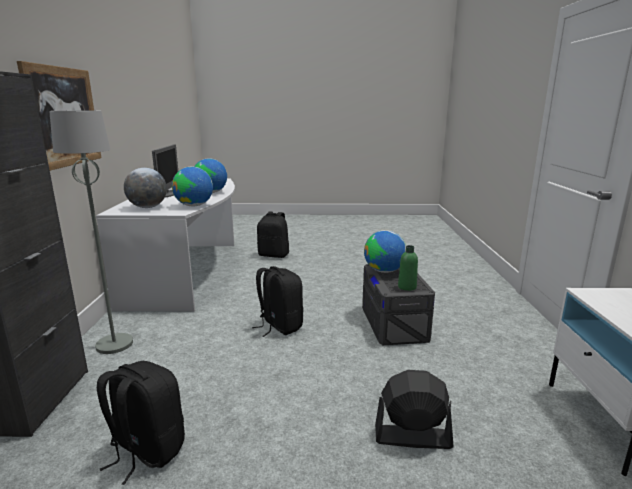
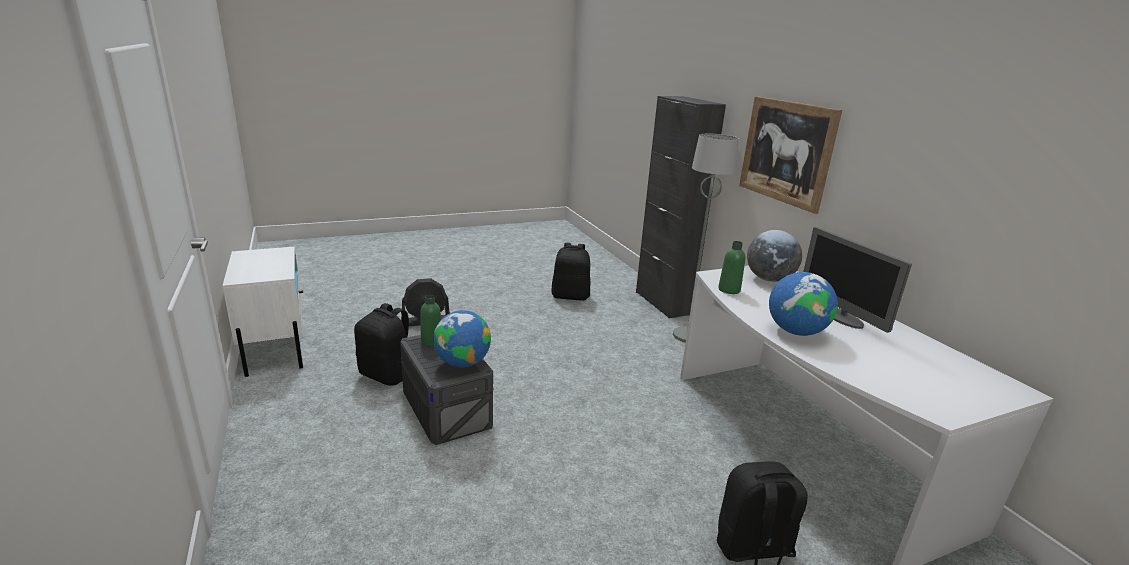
camera: 155 degrees right, 5 degrees up
(194, 206) = (729, 290): globe -> green bottle
(279, 326) = (572, 378): black backpack -> black backpack (387, 375)

